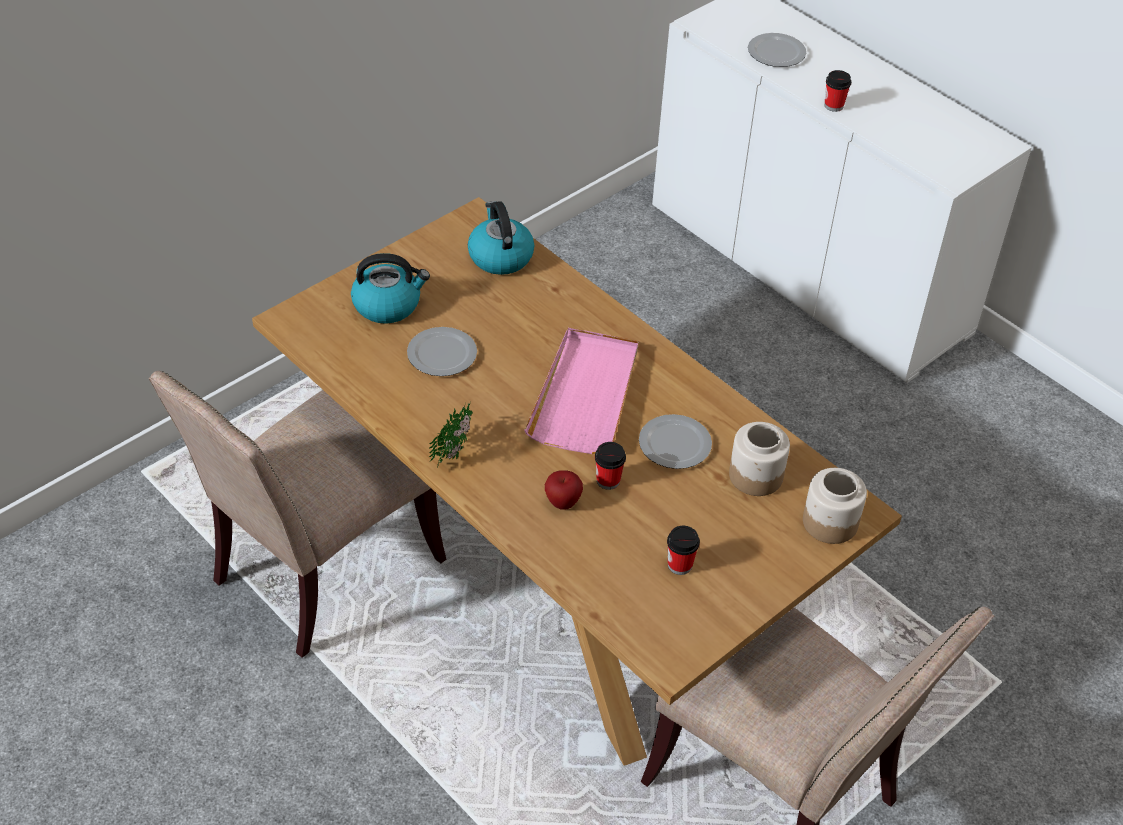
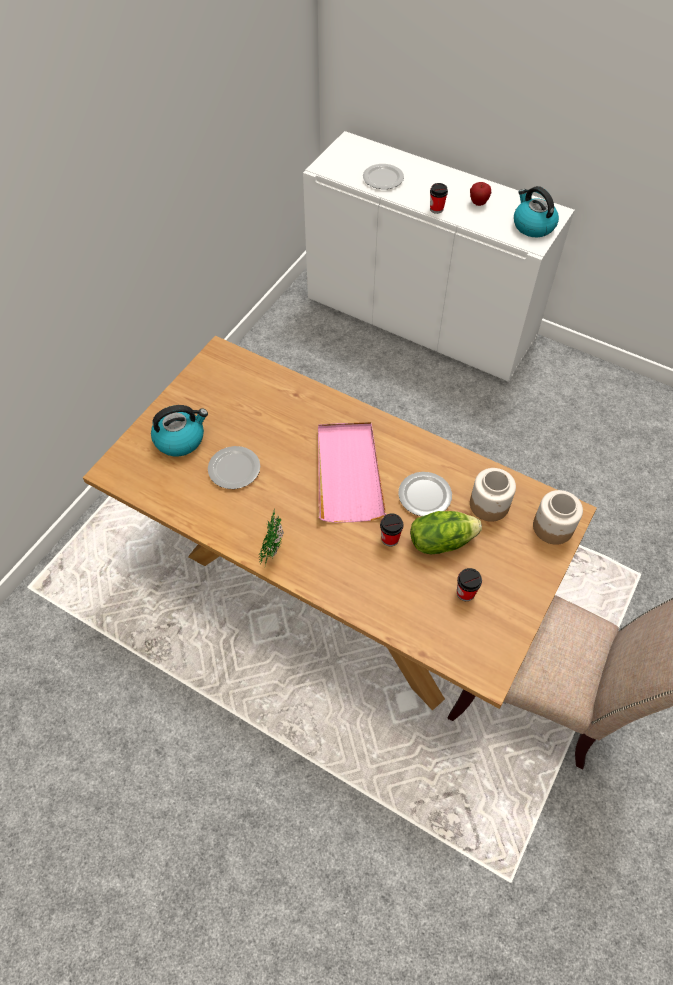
camera: 15 degrees left, 10 degrees up
(318, 573) = (179, 628): beige chair -> none
(500, 256) = (247, 378): kettle -> kettle (532, 226)
(562, 503) = (365, 567): apple -> apple (478, 203)
(673, 500) = (441, 541): none -> lettuce

